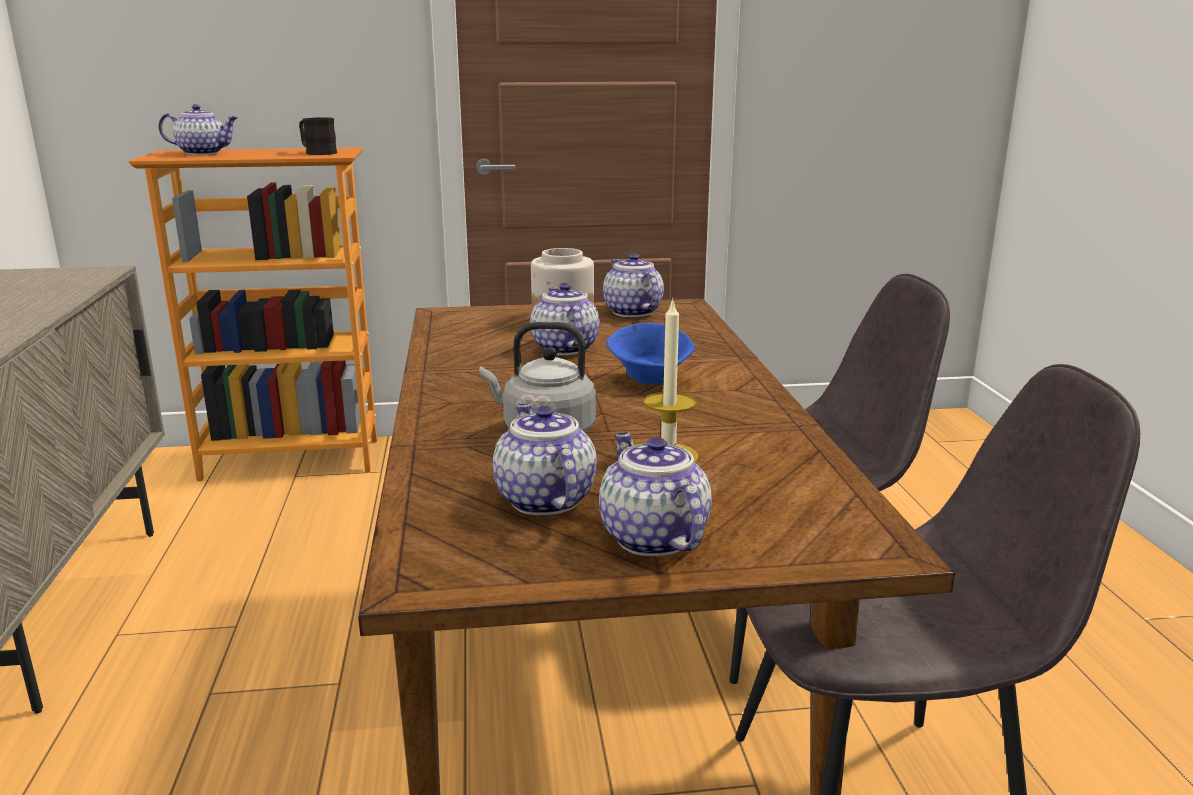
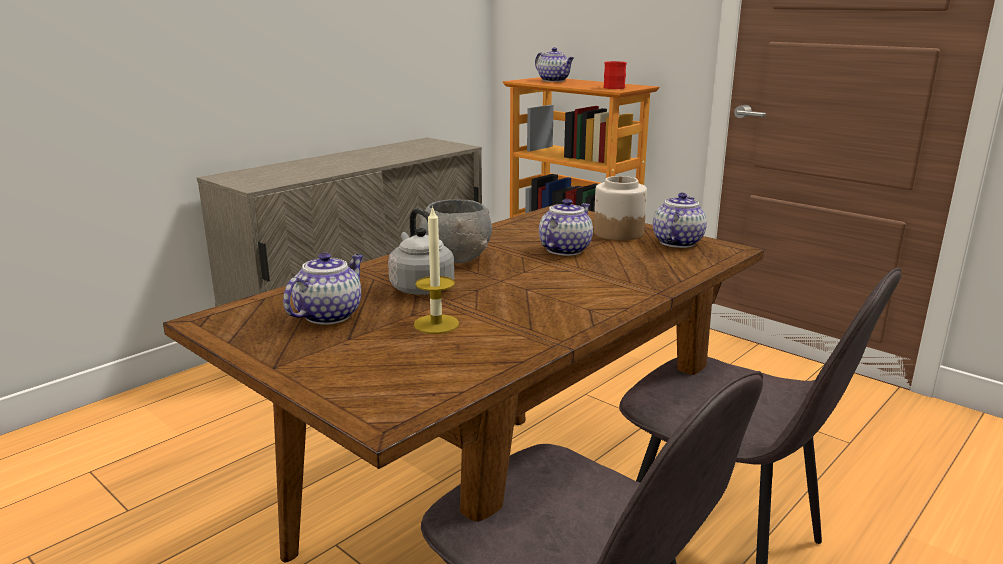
camera: 50 degrees right, 0 degrees up
(317, 153) = (613, 87): black mug -> red mug
(488, 393) = (455, 258): none -> grey bowl
(651, 380) = (556, 284): blue bowl -> none
(651, 537) = (314, 353): teapot -> none

